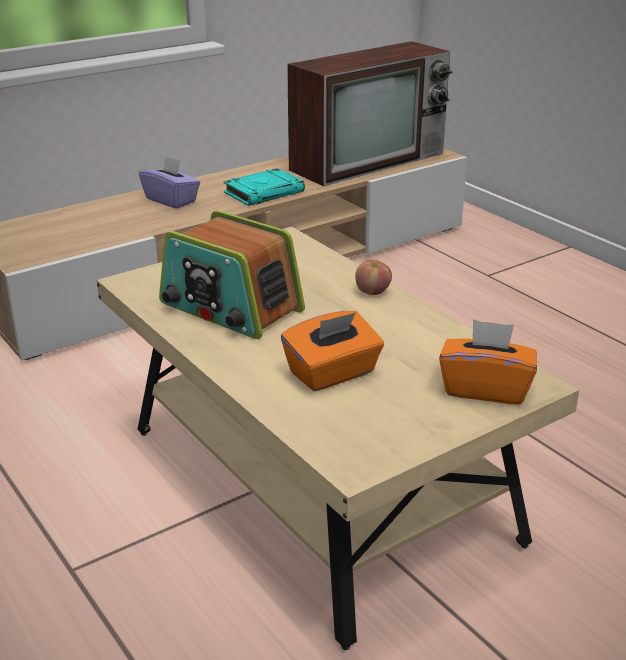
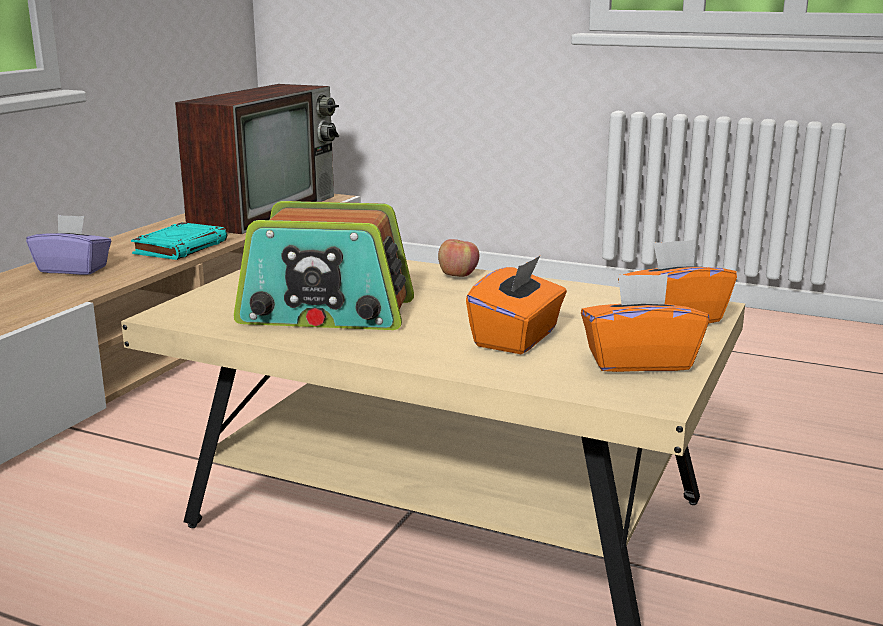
camera: 30 degrees left, 10 degrees down
(394, 426) = (639, 361): none -> orange tissue box

